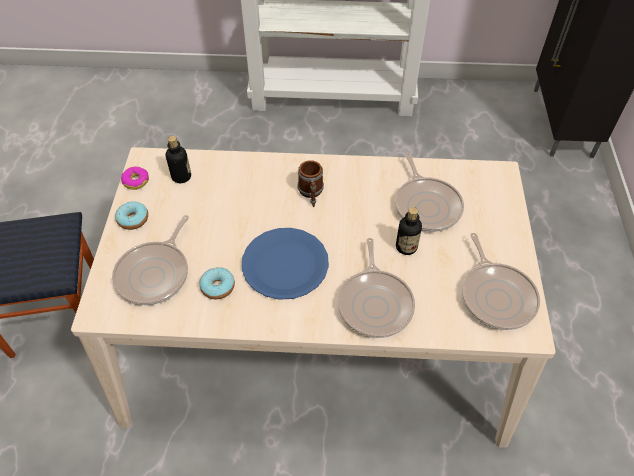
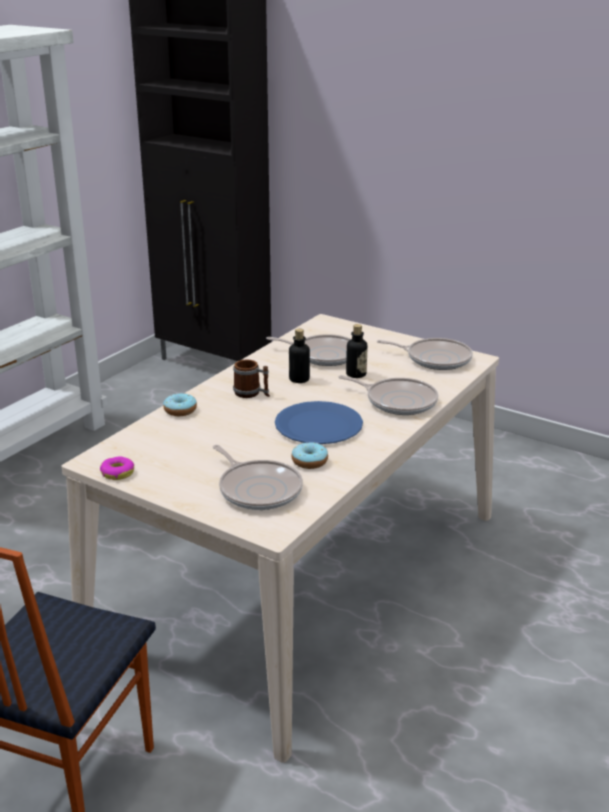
camera: 60 degrees left, 25 degrees down
(133, 219) = (171, 486): donut -> donut (180, 410)
(181, 176) = (146, 447): bottle -> bottle (299, 379)

